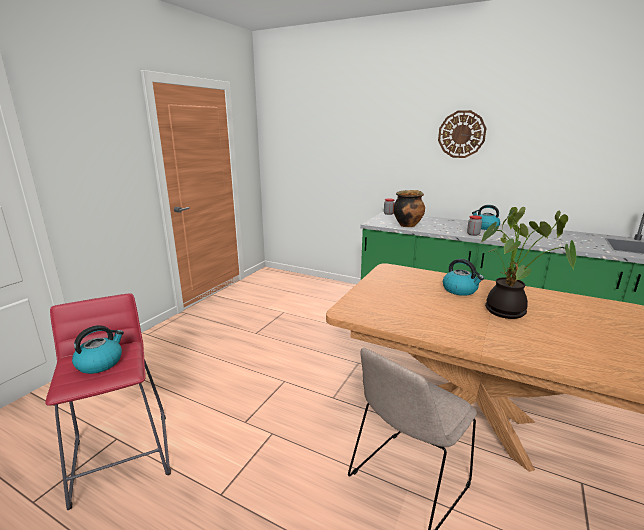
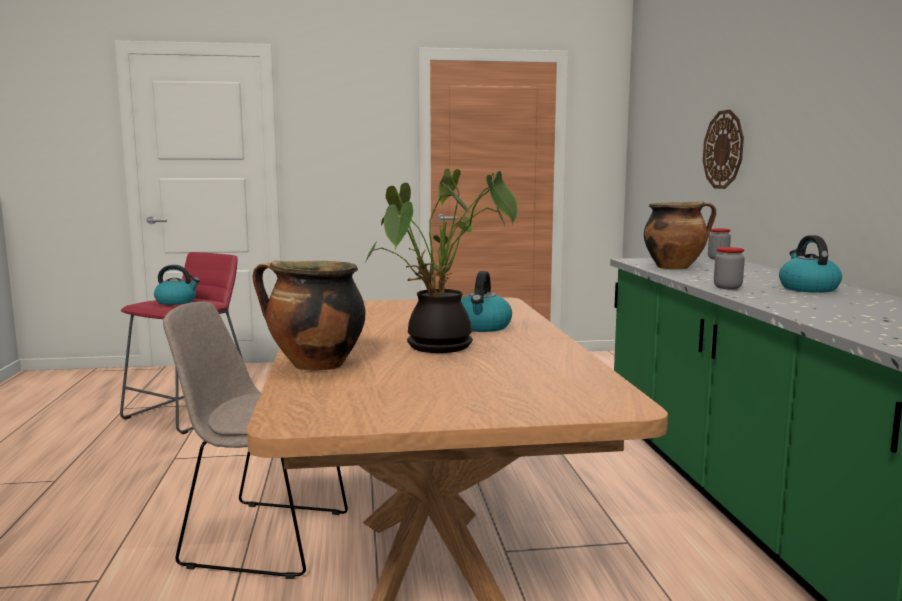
camera: 55 degrees right, 10 degrees down
(461, 134) = (832, 88): wall clock -> wall clock (723, 149)
(544, 355) = (314, 366): none -> cooking pot

